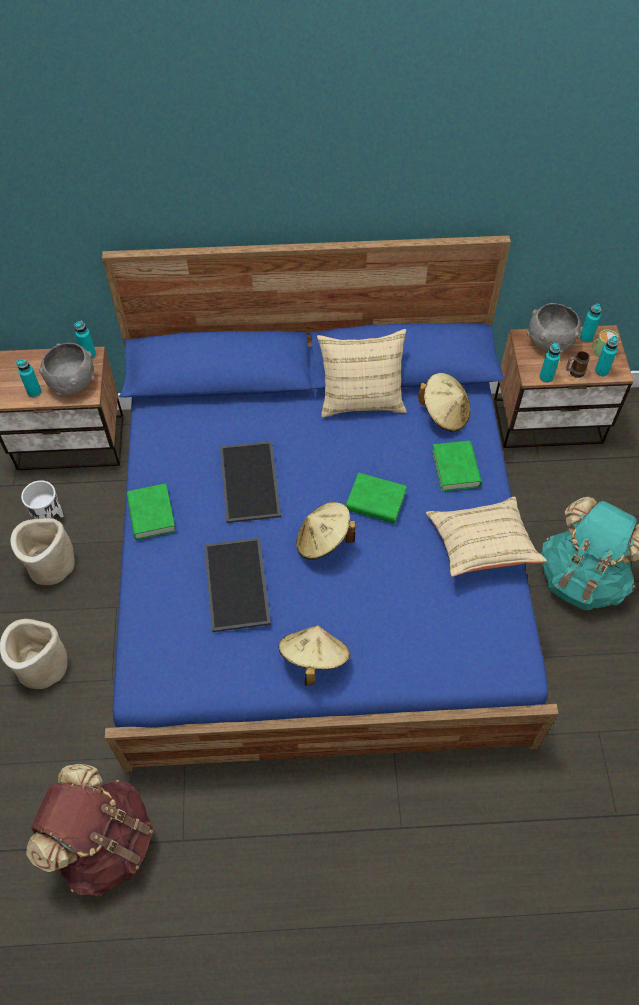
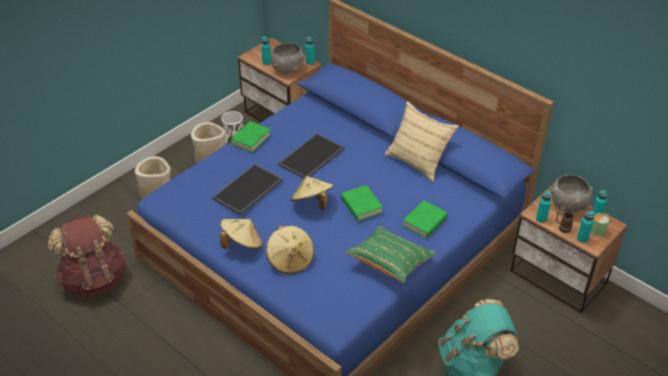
camera: 45 degrees right, 15 degrees down
(444, 413) = (454, 195): beige hat -> beige hat (290, 260)
(481, 546) = (390, 263): beige pillow -> green pillow

